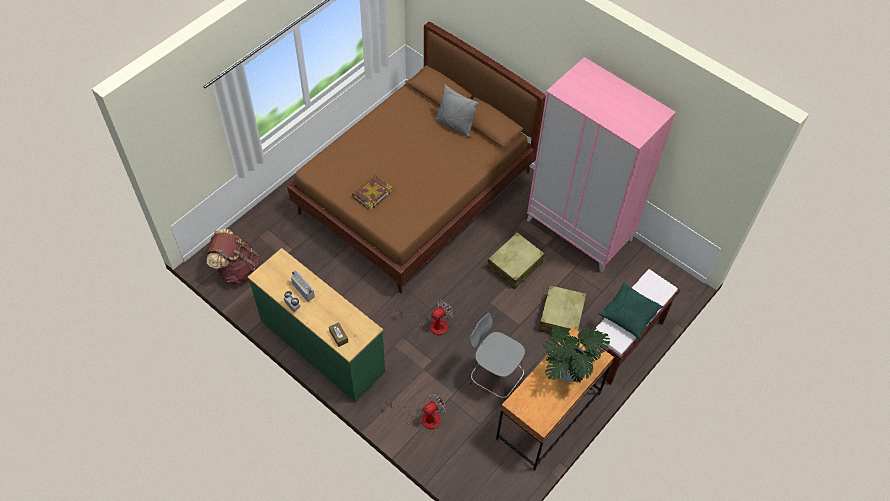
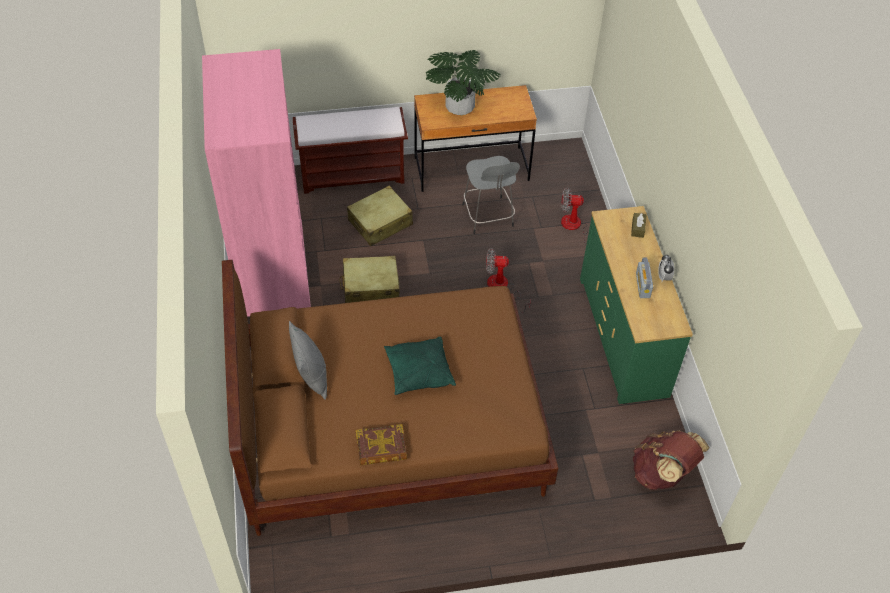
camera: 140 degrees left, 5 degrees down
(372, 194) = (483, 358): book -> book (381, 448)
(629, 314) = (358, 123): green pillow -> green pillow (419, 372)

